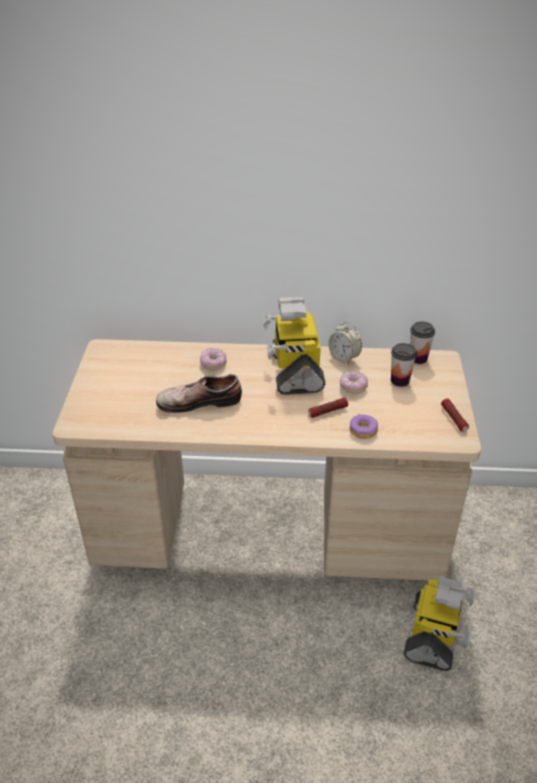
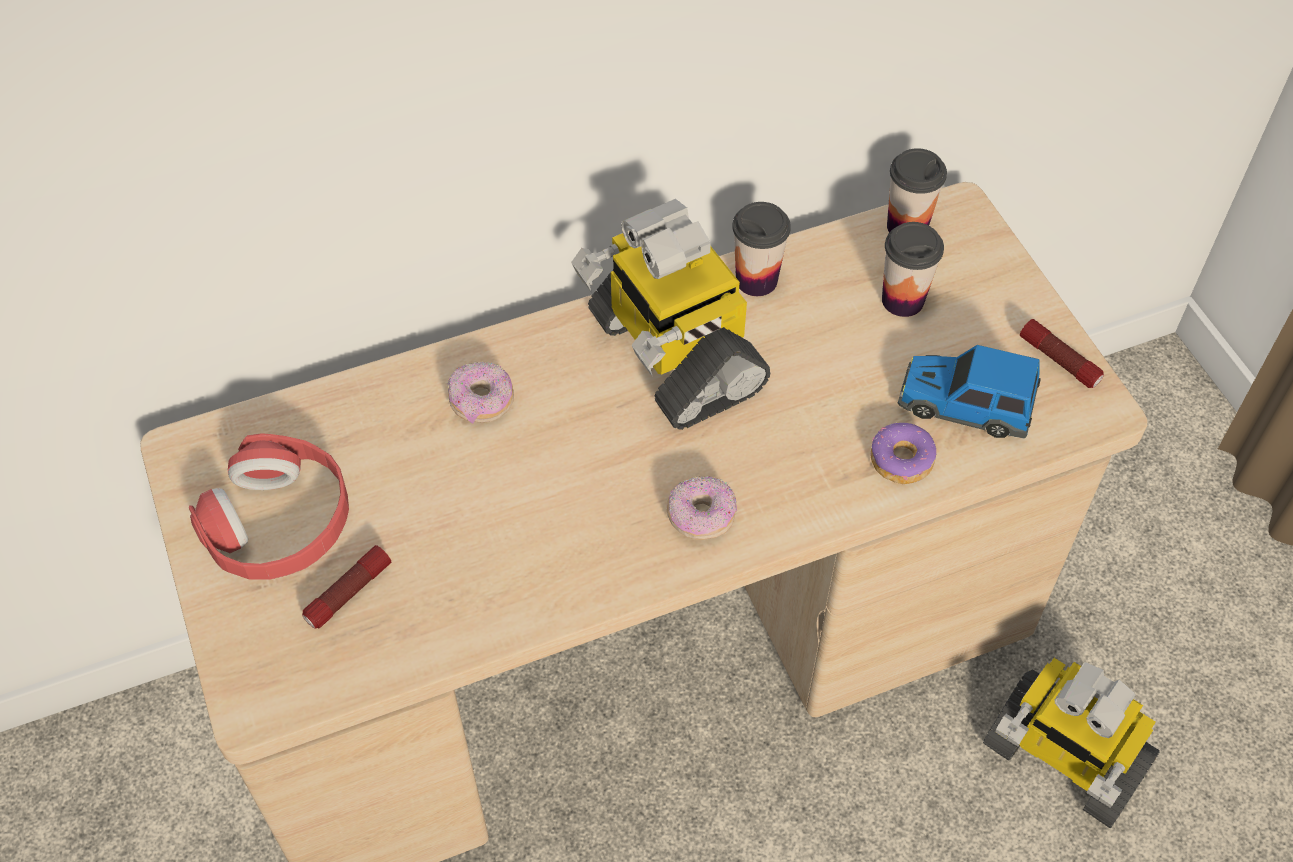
camera: 25 degrees left, 15 degrees up
(118, 377) = (278, 522): none -> red headphones
(199, 400) = (509, 516): shoe -> none
(327, 411) = (803, 438): flashlight -> flashlight (348, 593)
(344, 358) = (756, 280): alarm clock -> cup
(353, 387) = (819, 354): donut -> donut (701, 517)
(402, 421) = (964, 405): none -> toy car
(433, 636) = (1062, 757): toy robot -> toy robot turned 135 degrees clockwise

